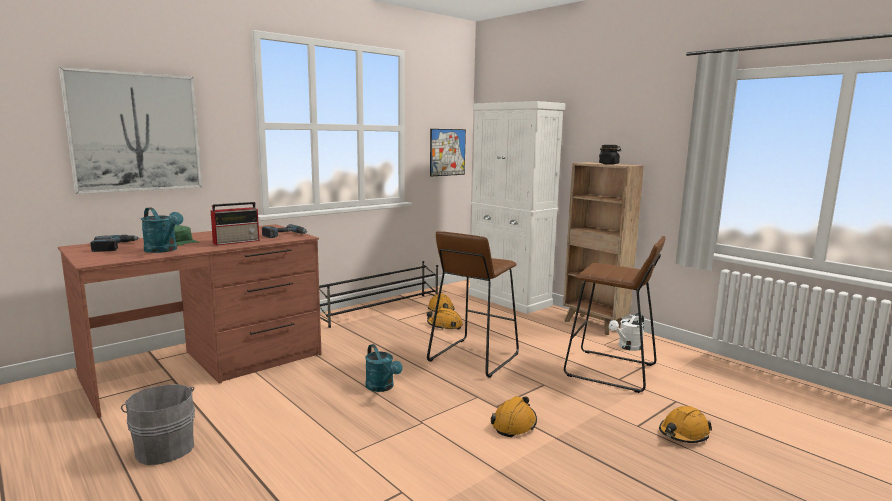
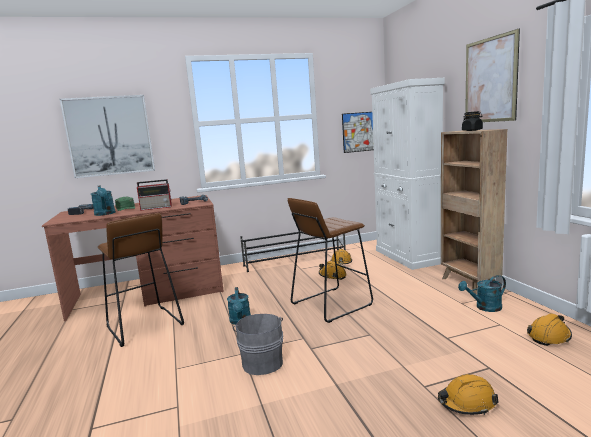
camera: 25 degrees right, 0 degrees up
(164, 447) = (76, 346): grey bucket -> grey bucket (262, 362)
(514, 424) = (311, 366): orange hard hat -> orange hard hat (549, 336)
(611, 371) = (446, 329): brown stool -> brown stool (143, 326)
(622, 114) = (490, 80): none -> picture
(627, 347) = (484, 308): white watering can -> turquoise watering can

